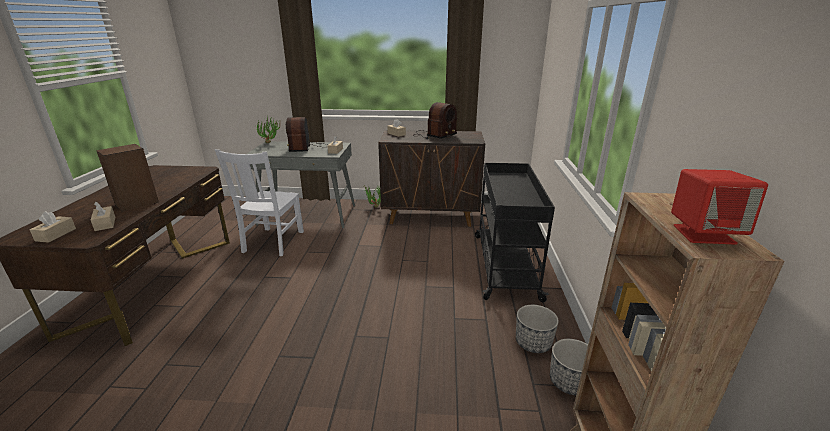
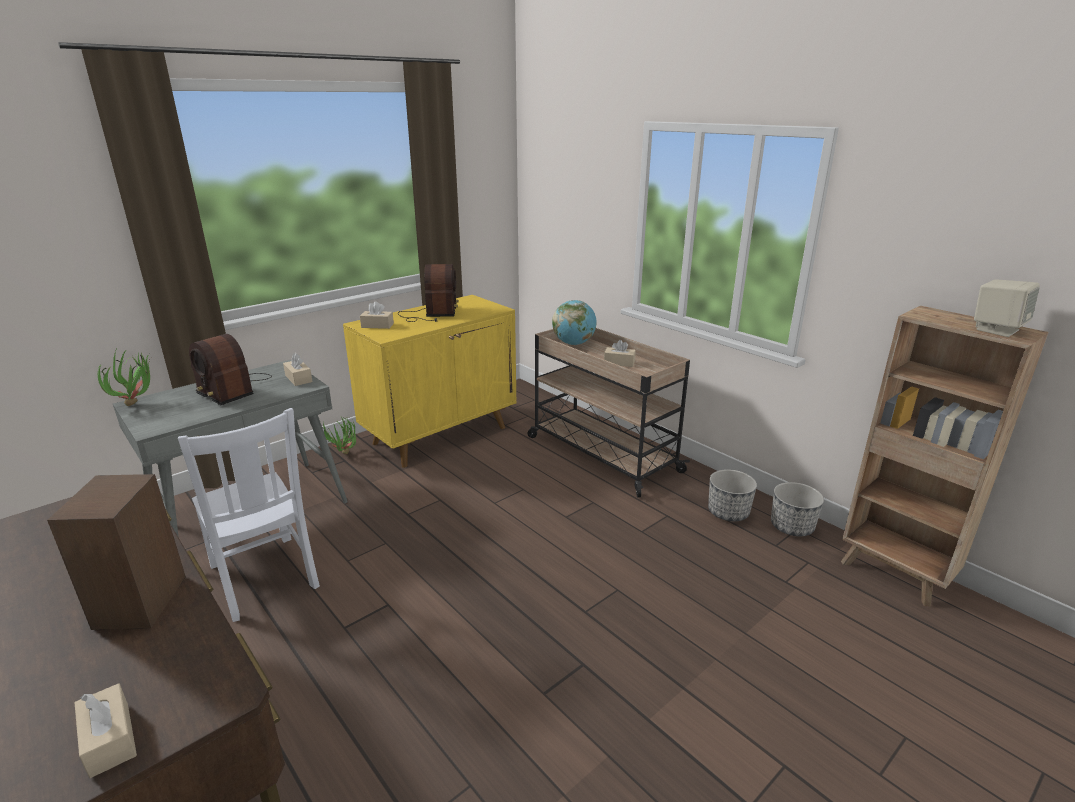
camera: 45 degrees left, 0 degrees up
(105, 224) = (174, 660): beige tissue box -> beige tissue box (619, 363)
(431, 216) = (441, 435): brown cabinet -> yellow cabinet
(505, 264) = (601, 453): black cart -> beige cart
(511, 177) = (573, 343): none -> globe
(703, 234) = (996, 329): red speaker -> beige speaker

